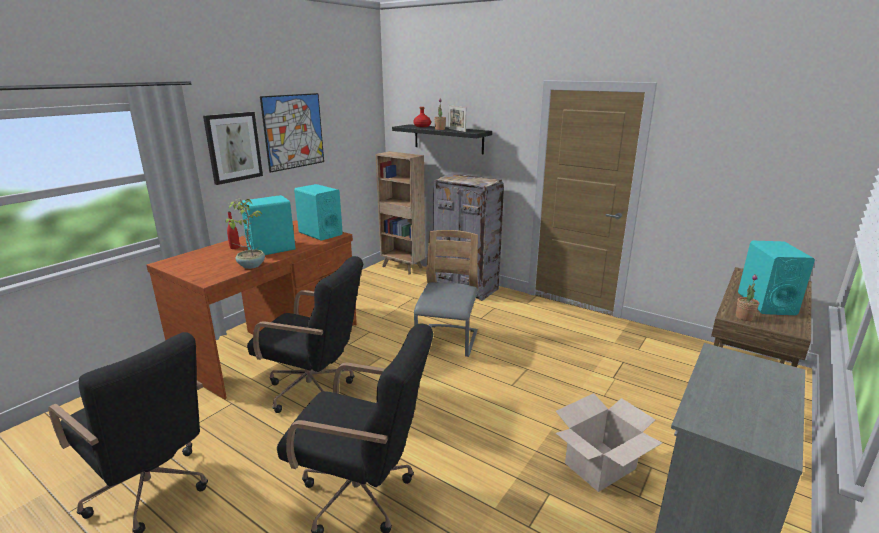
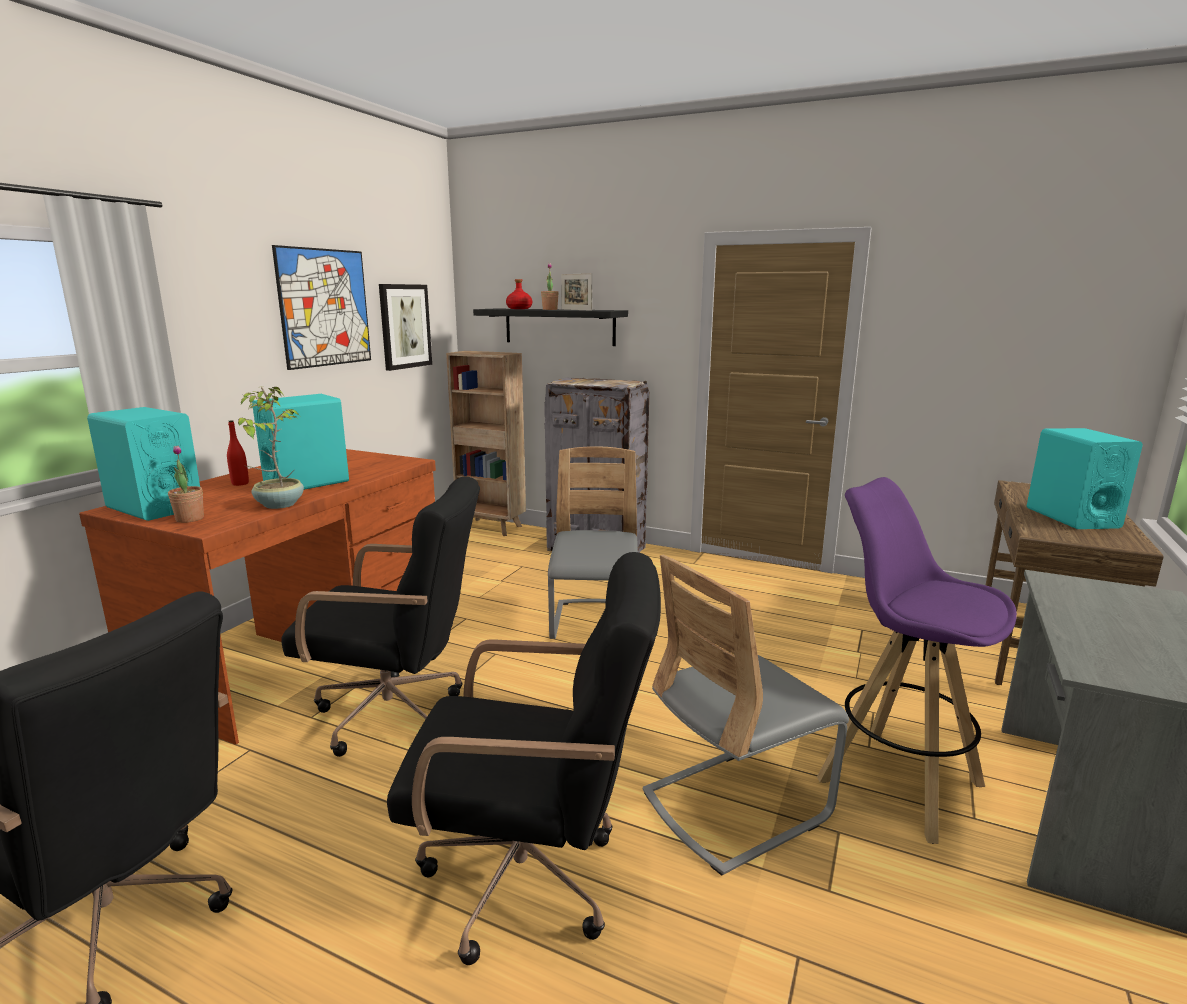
camera: 10 degrees left, 5 degrees down
(233, 147) = (230, 323): picture -> picture (405, 326)
(320, 233) = (382, 461): turquoise speaker -> turquoise speaker (154, 508)
(493, 469) = (735, 805): none -> grey chair
(600, 465) = (895, 779): cardboard box -> purple stool
(744, 317) = (1057, 535): potted plant -> potted plant (190, 519)

